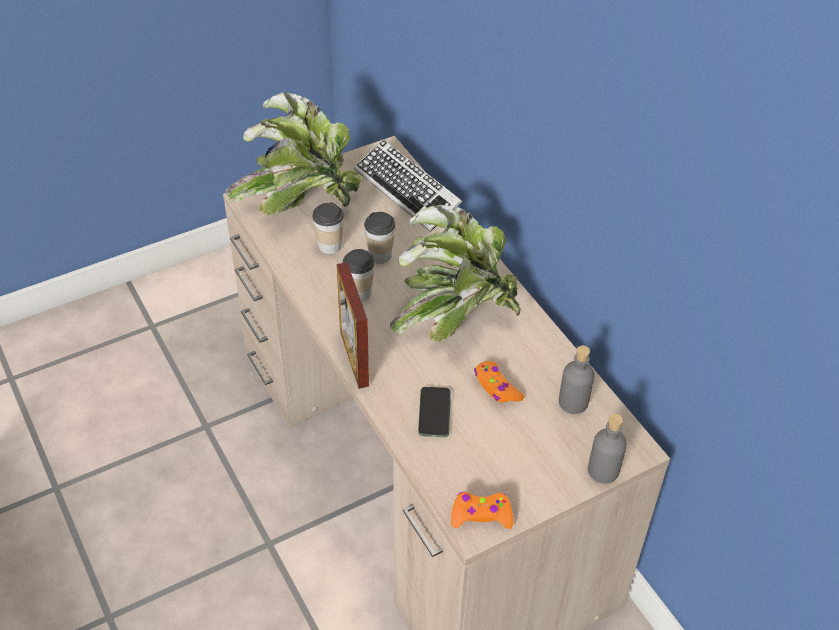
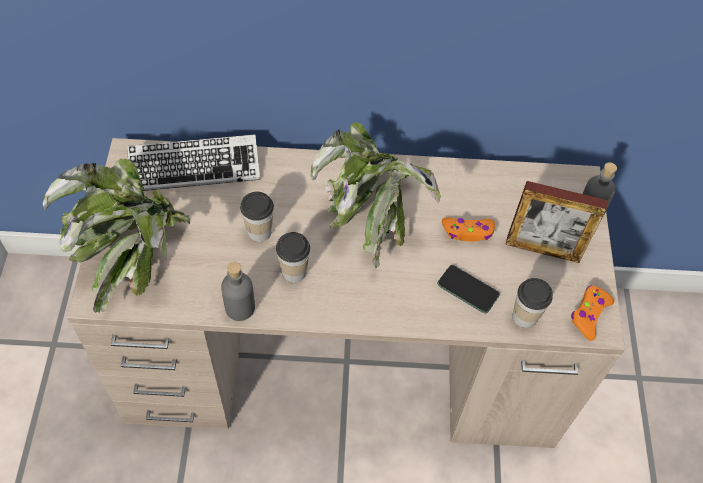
camera: 60 degrees left, 10 degrees up
(329, 246) = (217, 264): cup -> cup (525, 316)
(354, 358) = (369, 316): picture frame -> picture frame (542, 249)
(573, 402) = (514, 191): grey bottle -> grey bottle (240, 308)

